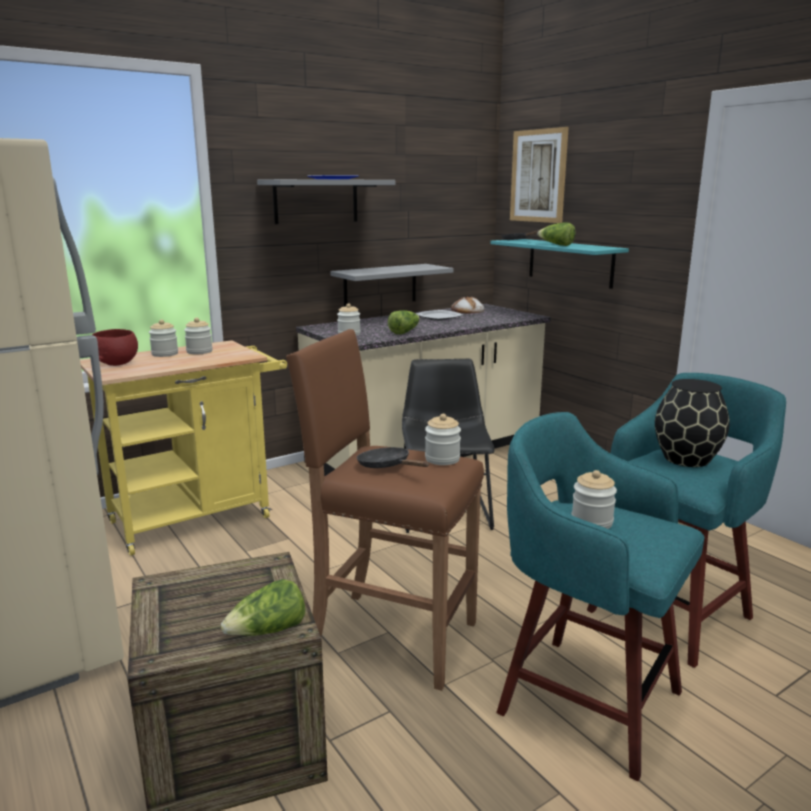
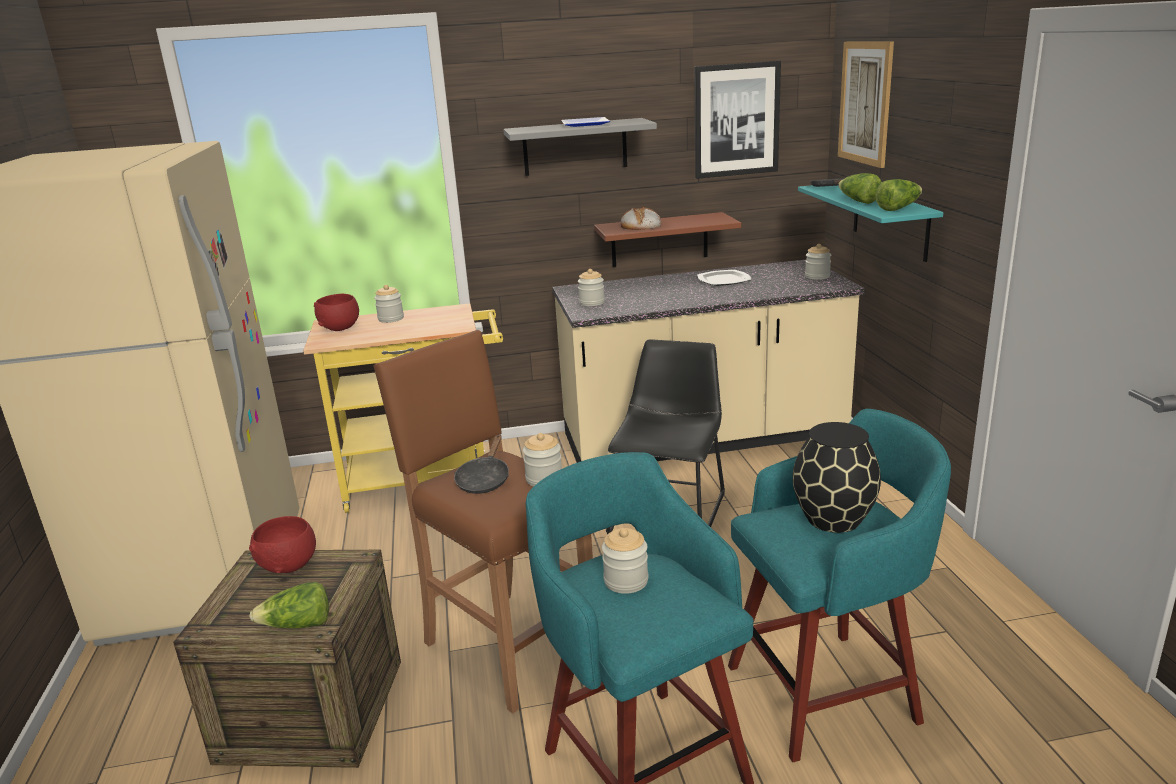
camera: 25 degrees right, 5 degrees up
(199, 351) = (423, 318): jar -> jar (817, 276)
(201, 581) = (289, 565): none -> red bowl
(380, 286) = (659, 240): grey shelf -> brown shelf
(387, 466) = (484, 480): black frying pan -> black frying pan turned 150 degrees counterclockwise
(404, 332) = (654, 303): lettuce -> lettuce (898, 208)
(436, 188) = (736, 120): none -> picture
(467, 311) = (770, 271): bread -> bread (640, 226)

